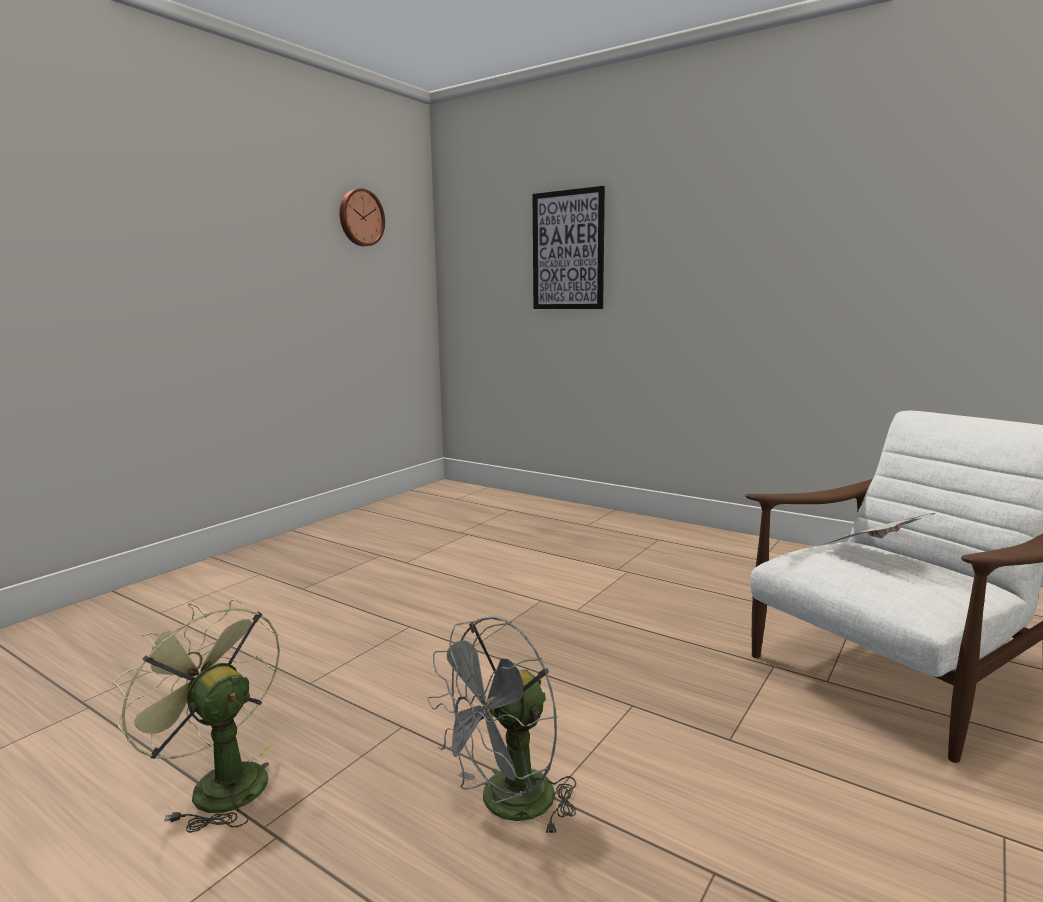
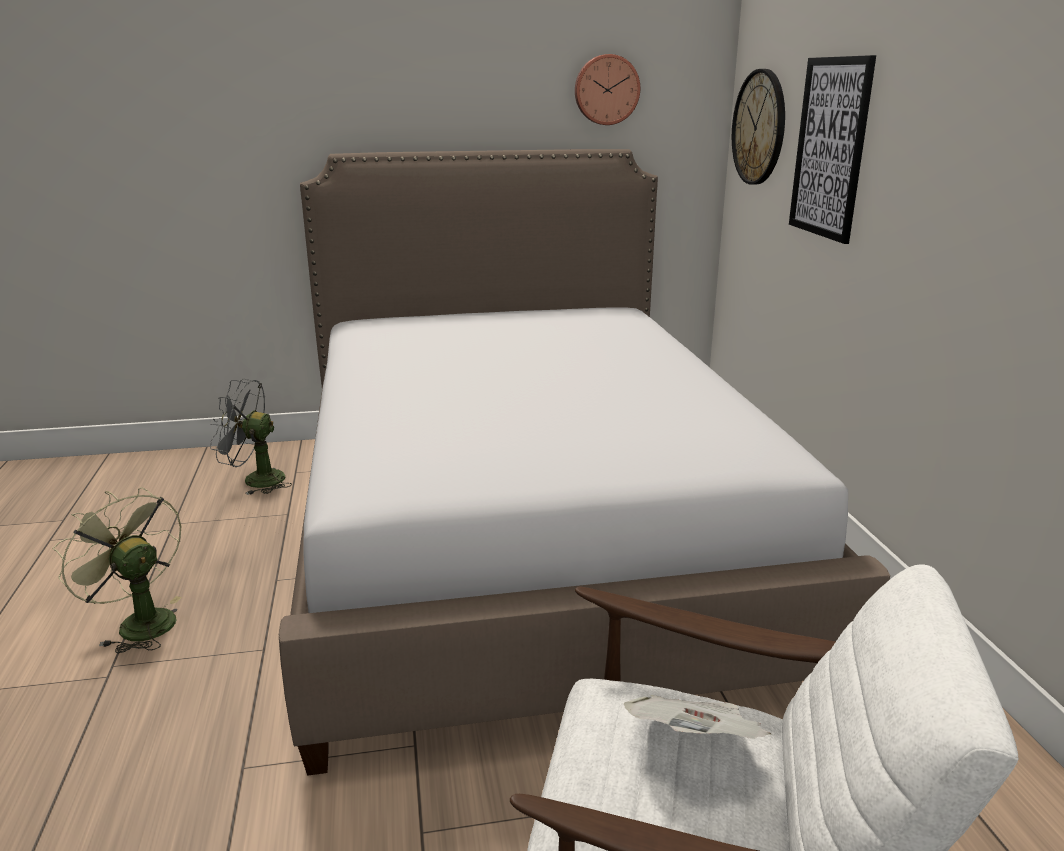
camera: 45 degrees right, 10 degrees up
(218, 783) = (138, 622): green fan -> green fan turned 45 degrees counterclockwise
(465, 574) = (527, 537): none -> bed
(478, 249) = (759, 127): none -> wall clock
(506, 806) = (212, 752): grey fan -> grey fan (255, 480)

